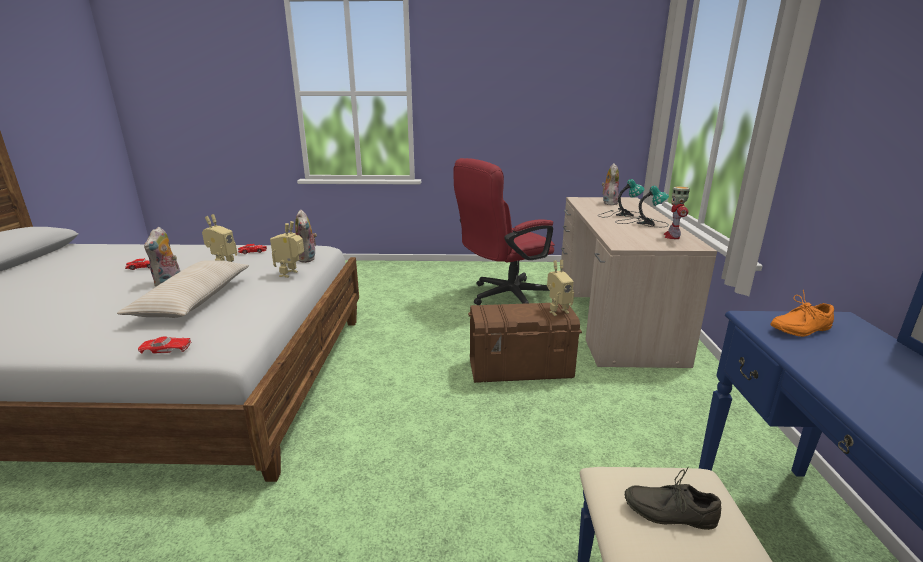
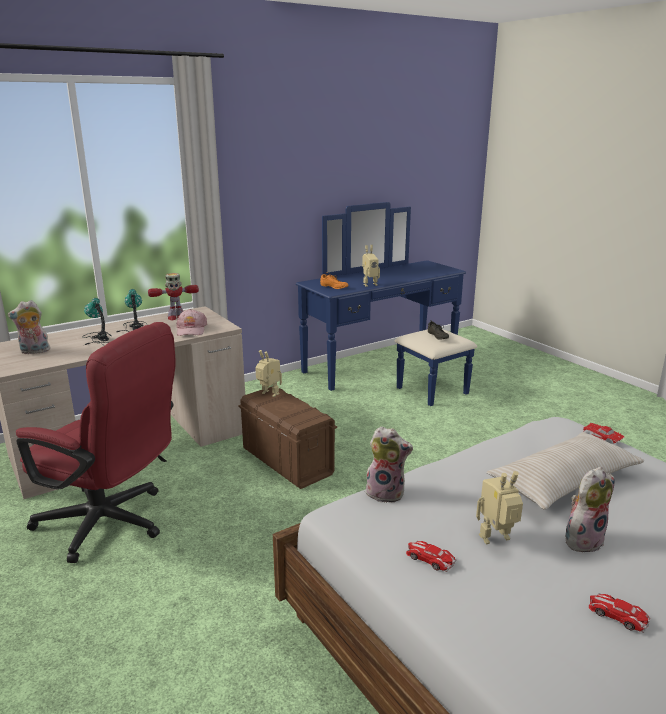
camera: 125 degrees left, 0 degrees up
(291, 274) = (439, 471): toy robot -> toy robot (369, 284)
(308, 259) = (386, 493): plush toy -> plush toy turned 75 degrees clockwise
(624, 235) = (191, 329): none -> pink cap

